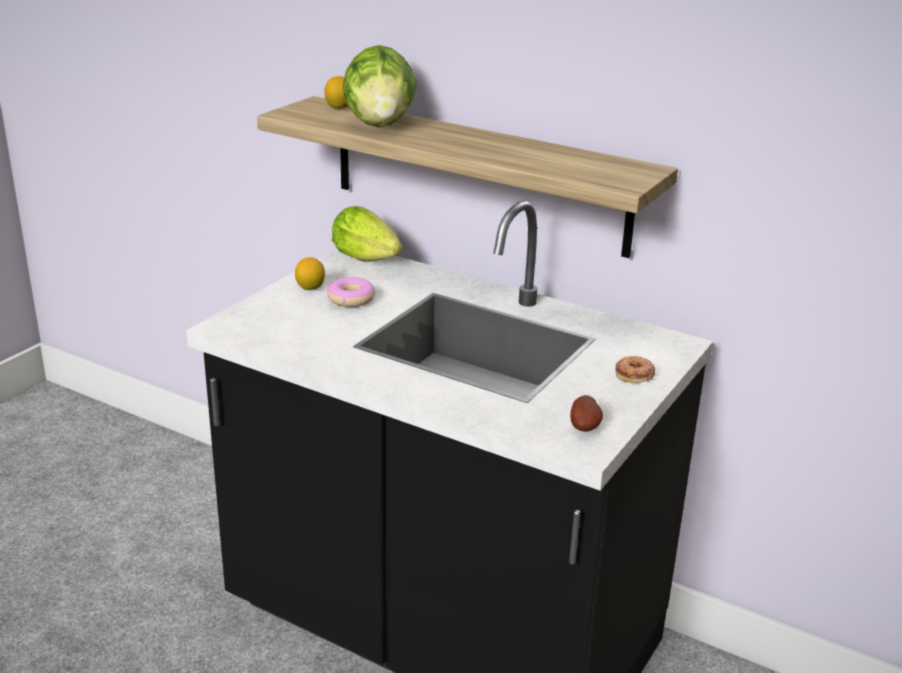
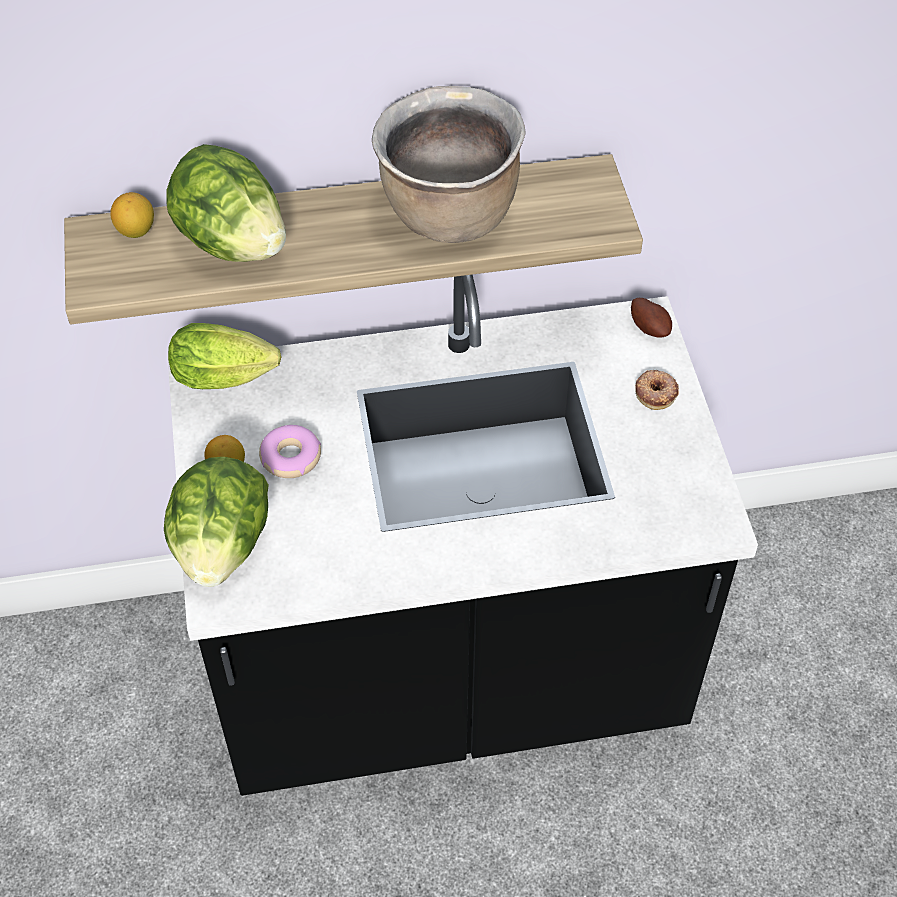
camera: 40 degrees left, 25 degrees up
(257, 311) = (222, 547): none -> lettuce
(522, 153) = (449, 216): none -> brown cooking pot
(585, 427) = (691, 497): potato -> potato (650, 327)

